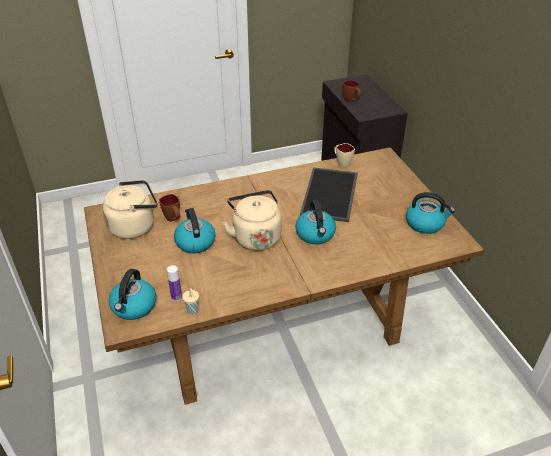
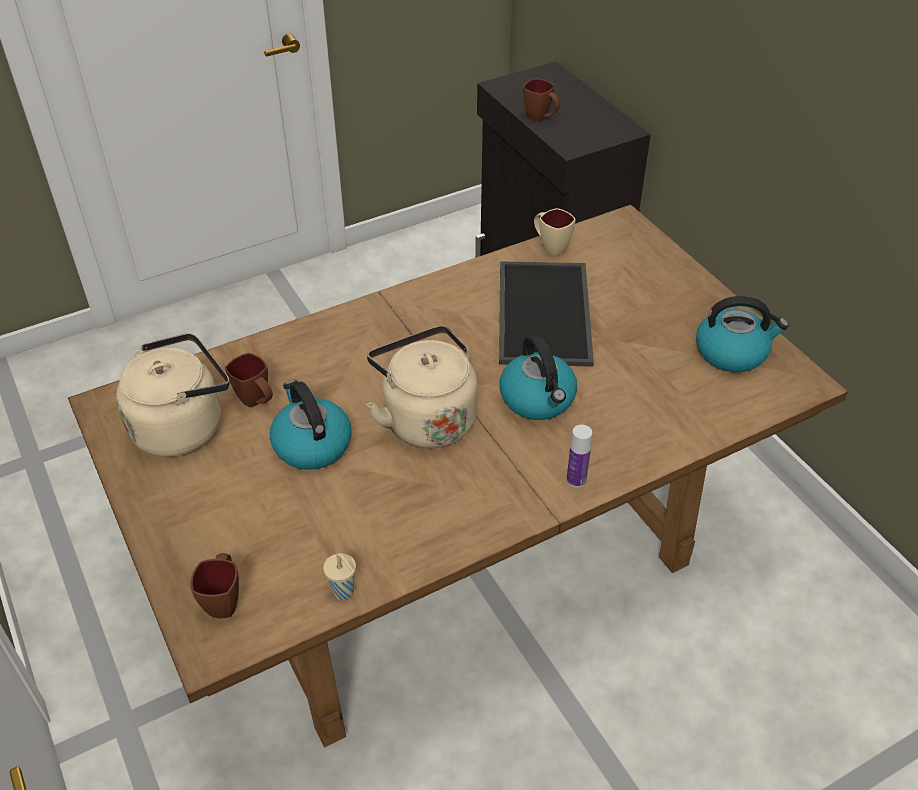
camera: 10 degrees left, 5 degrees up
(134, 307) = (224, 600): kettle -> brown mug
(176, 296) = (304, 566): bottle -> bottle (576, 480)

